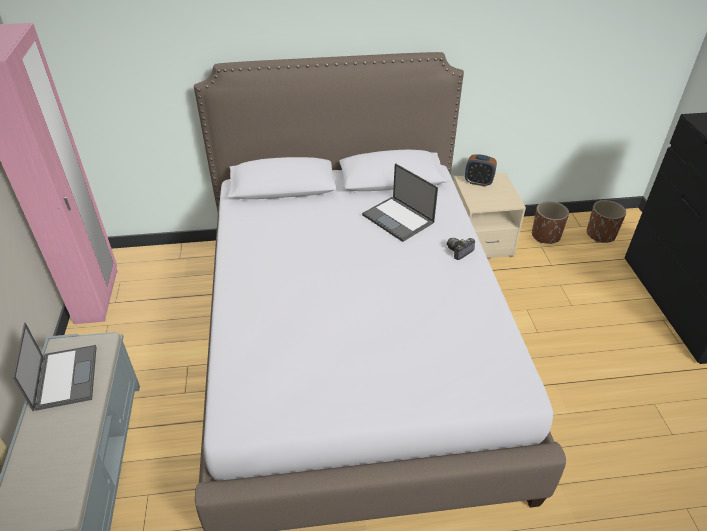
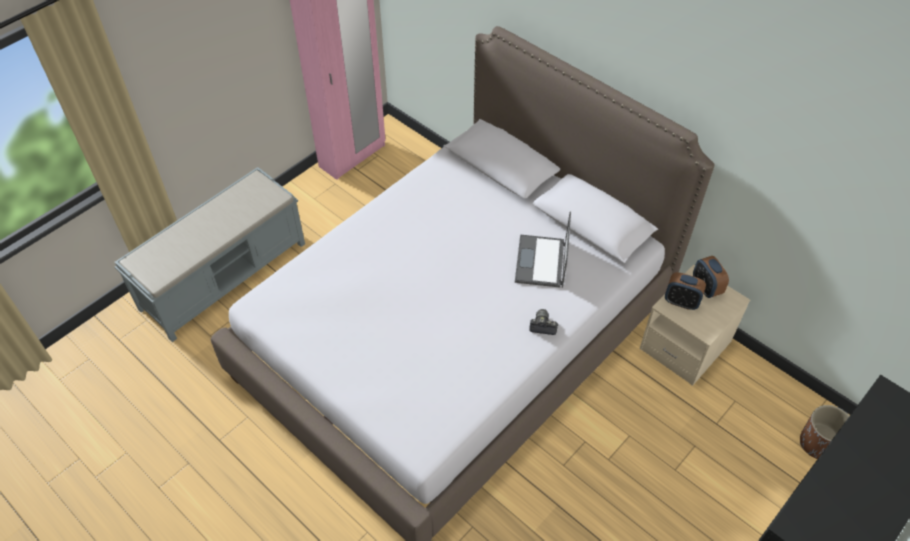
camera: 50 degrees right, 10 degrees up
(65, 376) = (237, 202): laptop -> none
(479, 198) = (681, 302): none -> alarm clock
(545, 236) = (757, 396): brown planter -> none

